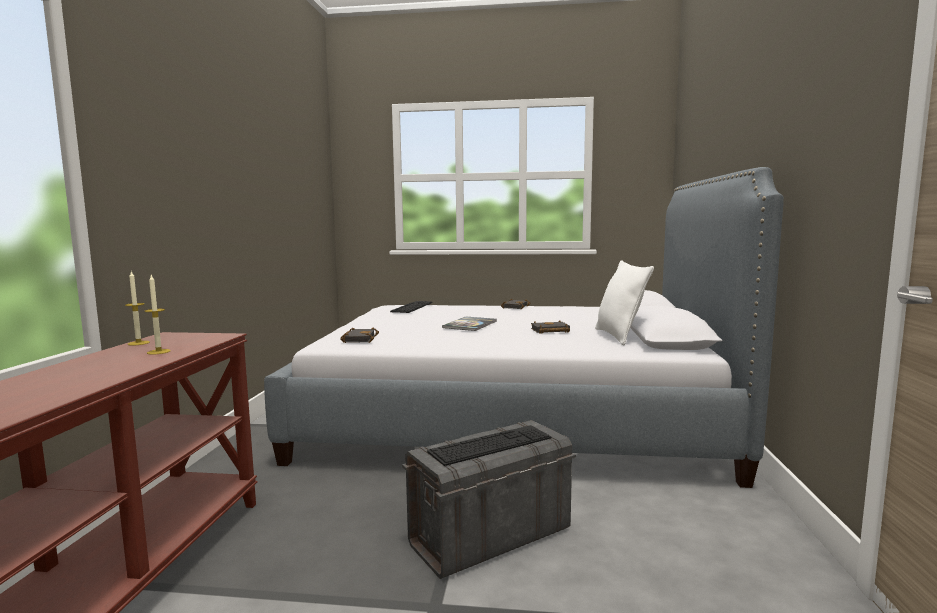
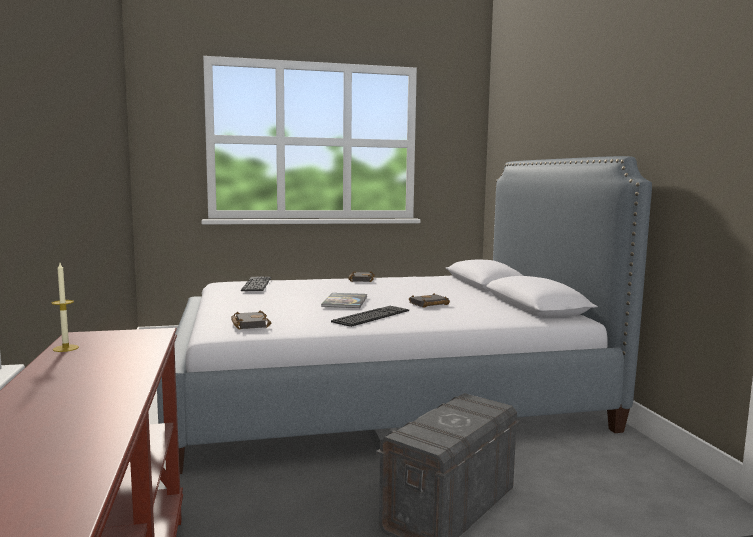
camera: 20 degrees left, 0 degrees up
(158, 352) = (117, 357): candle -> none
(491, 445) = (455, 421): keyboard -> keyboard (371, 316)
(619, 336) = (496, 306): white pillow -> none

